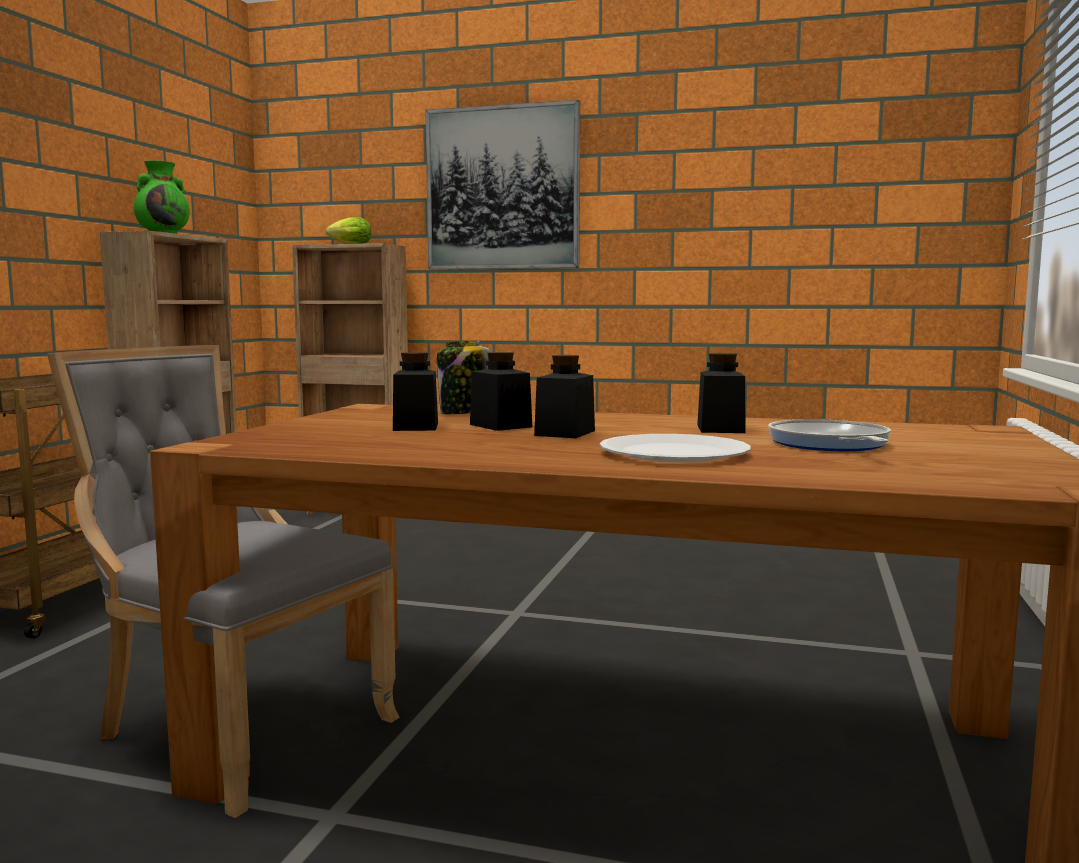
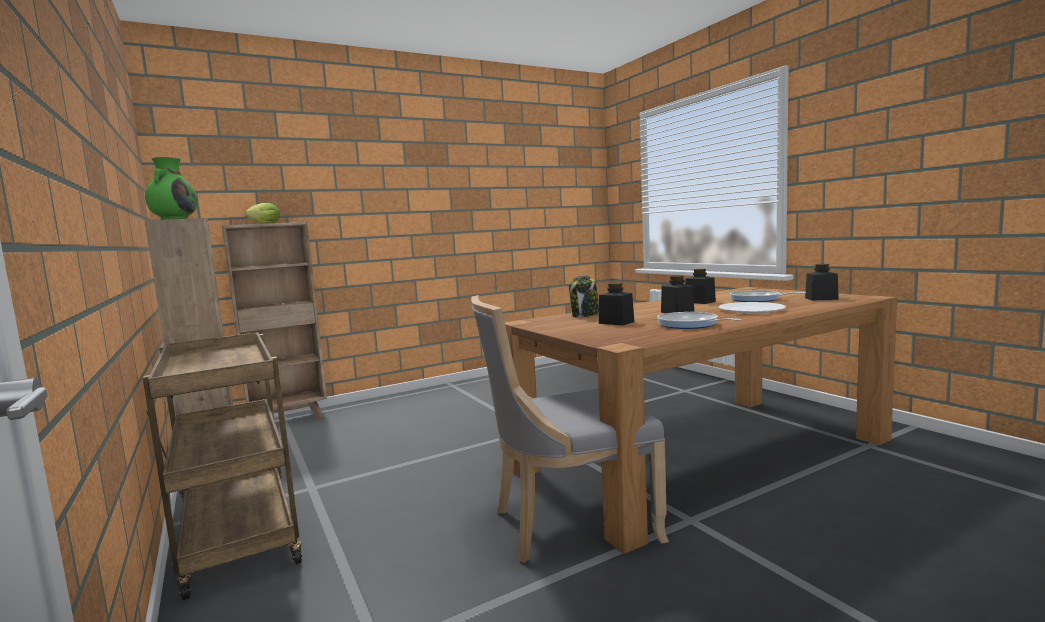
camera: 45 degrees left, 0 degrees up
(437, 447) = (690, 325): none -> frying pan
(500, 426) = (638, 315): black jar -> black jar (821, 298)
(503, 188) = (369, 184): picture -> none

